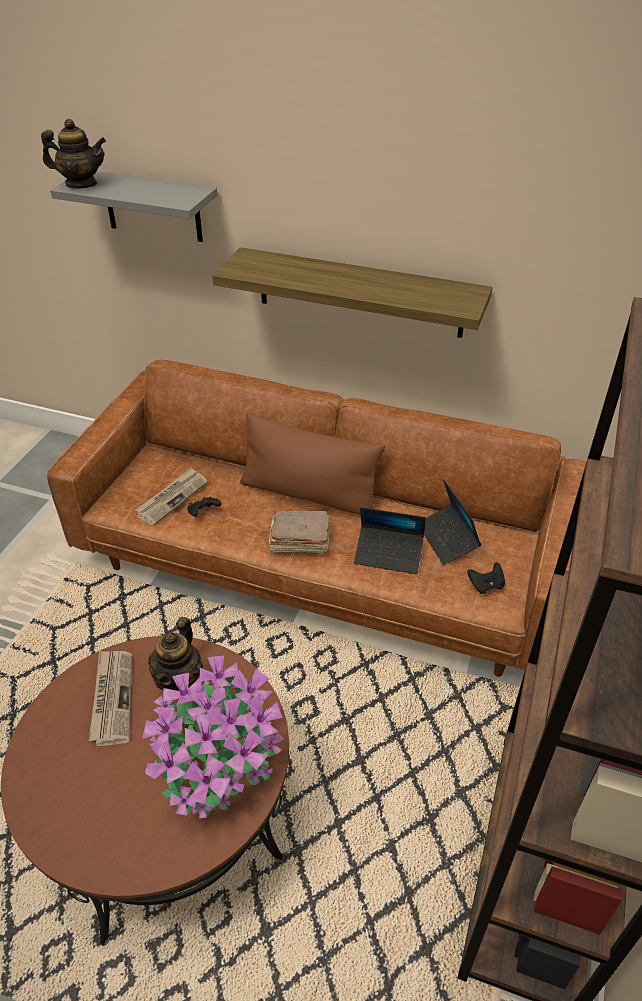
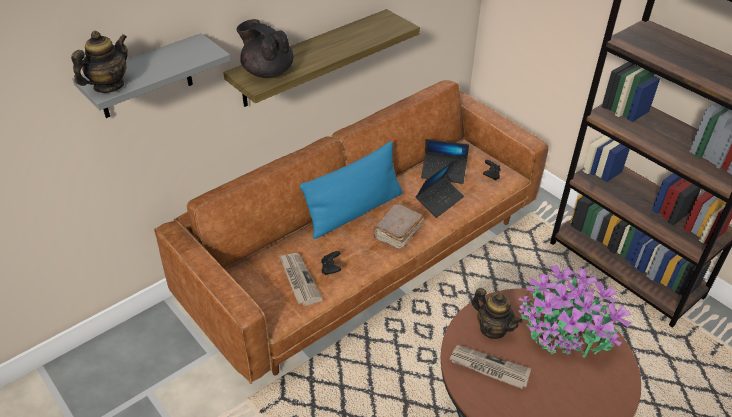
camera: 60 degrees left, 0 degrees up
(263, 266) = (267, 72): none -> black teapot
(309, 494) = (354, 211): brown pillow -> blue pillow

